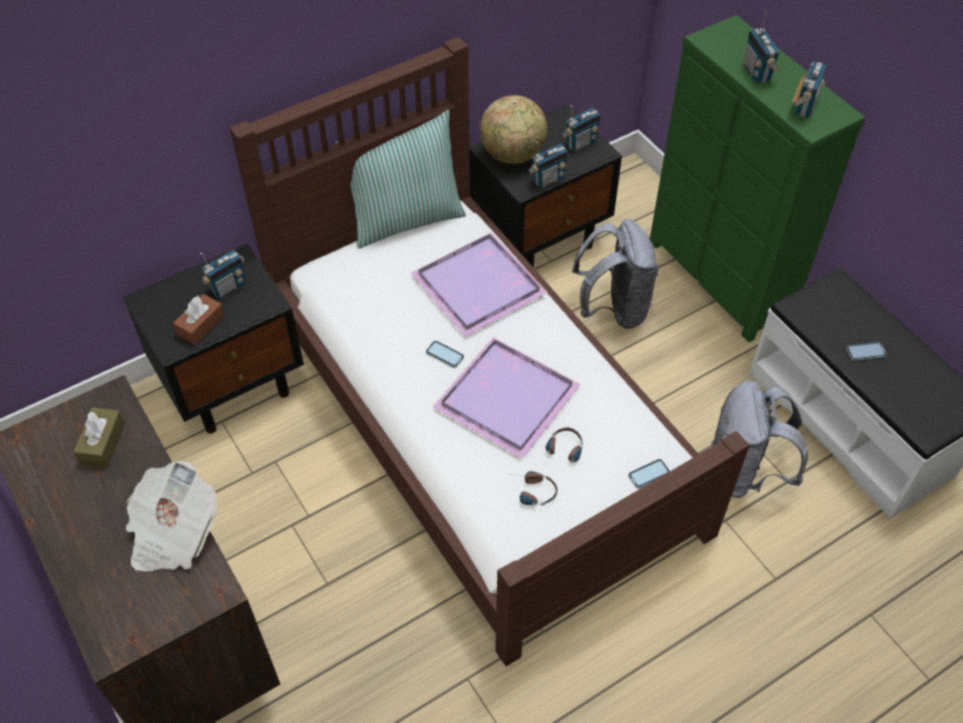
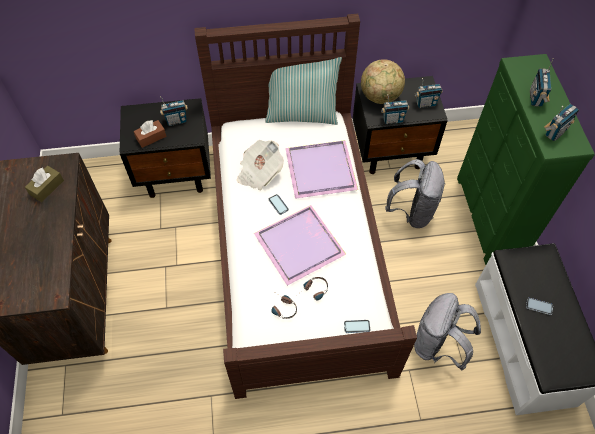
camera: 25 degrees right, 5 degrees up
(173, 532) = (52, 253): newspaper -> newspaper (259, 172)

